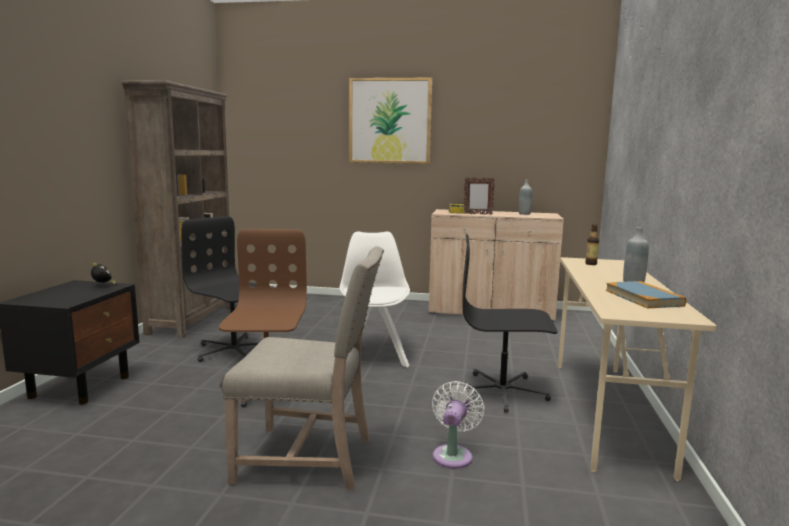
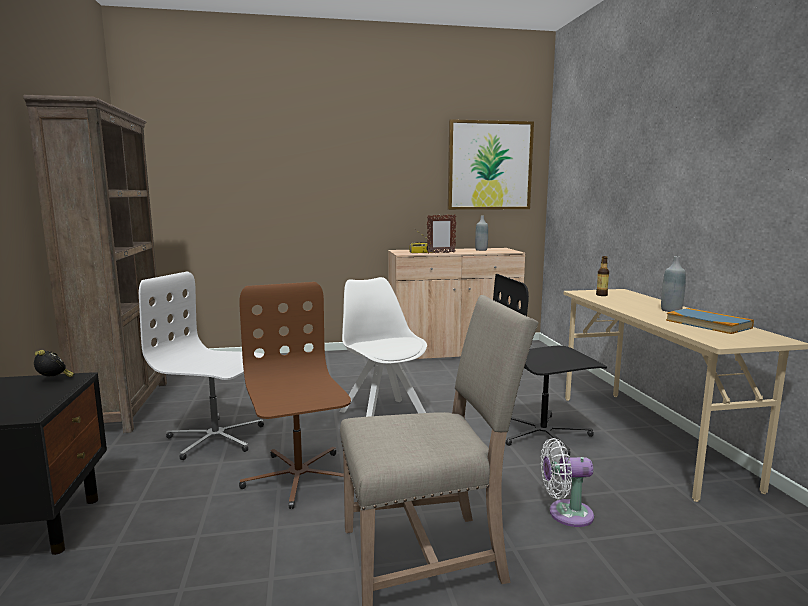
camera: 20 degrees left, 0 degrees up
(234, 351) = (215, 438): black office chair -> white office chair
(390, 121) = (333, 155): picture -> picture (489, 165)
(453, 455) = (566, 514): white fan -> white fan turned 90 degrees counterclockwise

